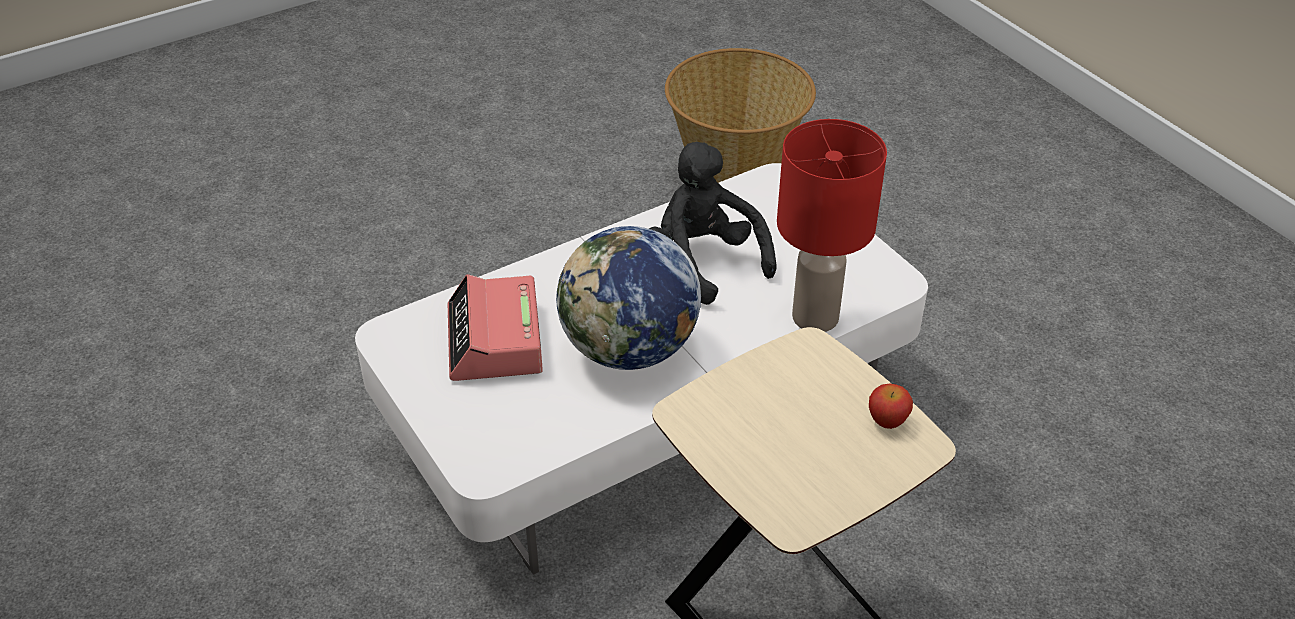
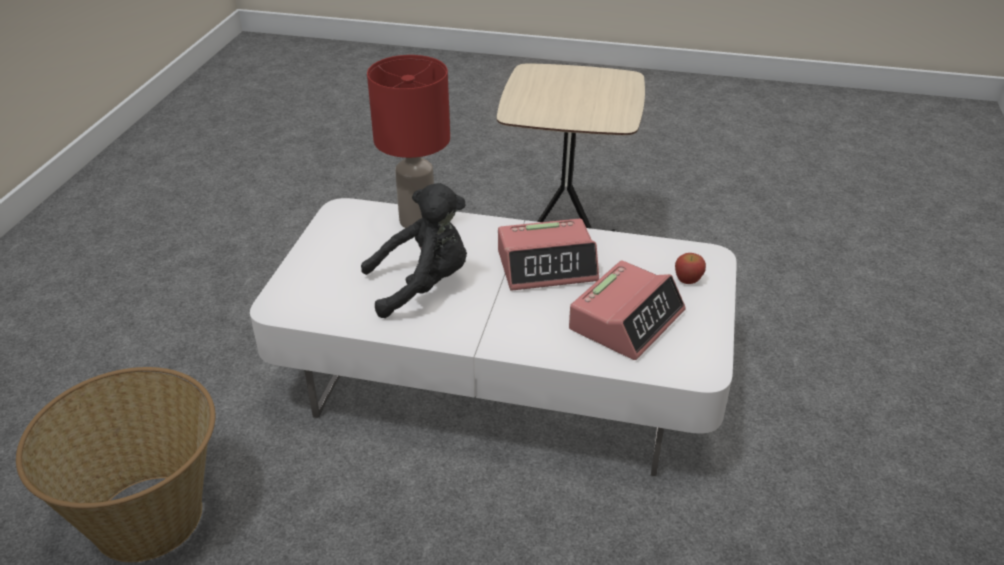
camera: 135 degrees left, 5 degrees down
(629, 350) = (547, 265): globe -> alarm clock
(704, 261) = (422, 285): black plush toy -> black plush toy turned 120 degrees counterclockwise
(887, 420) = (530, 80): apple -> apple (688, 280)

